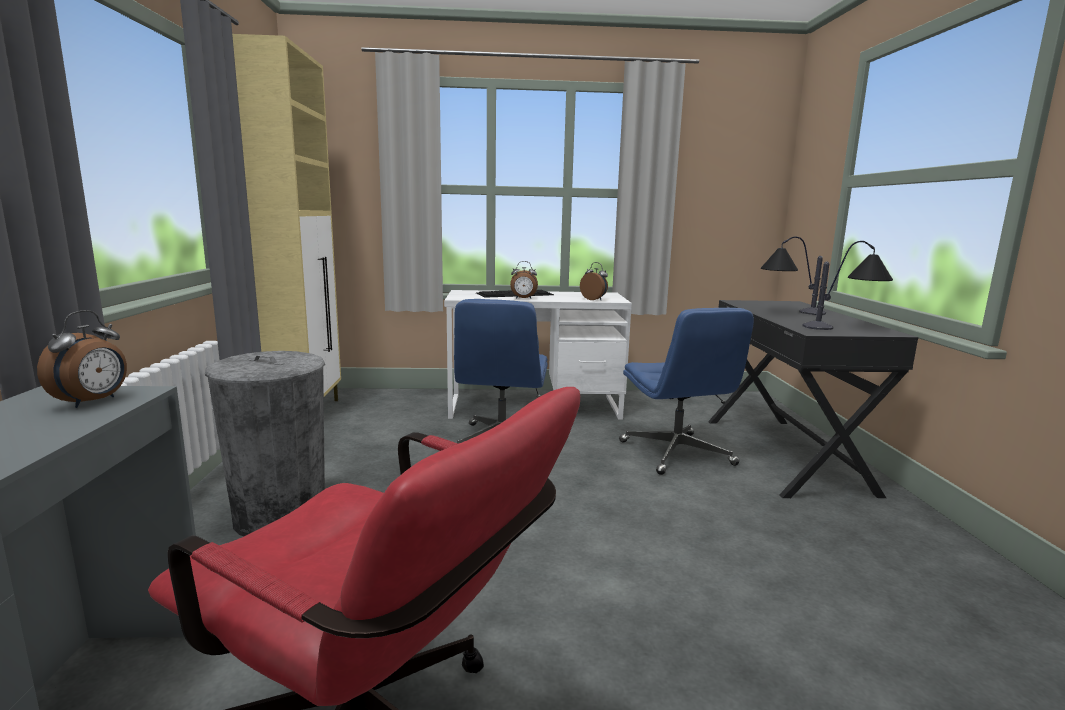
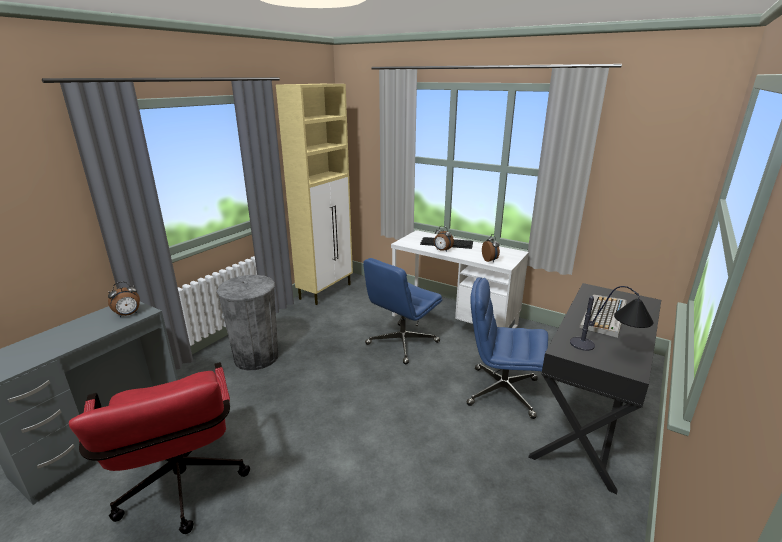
camera: 35 degrees right, 10 degrees up
(677, 454) = (501, 392): blue office chair -> blue office chair turned 90 degrees clockwise
(788, 312) = (604, 316): table lamp -> keyboard

